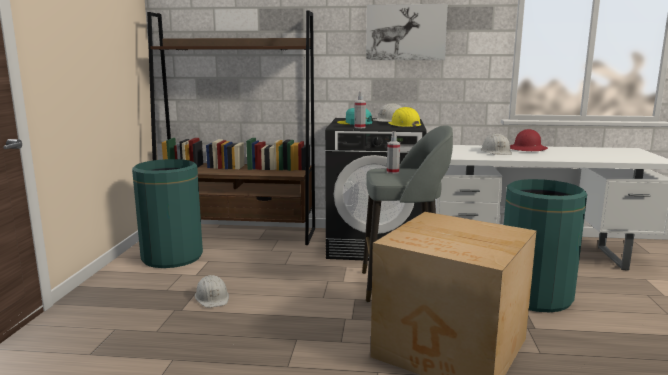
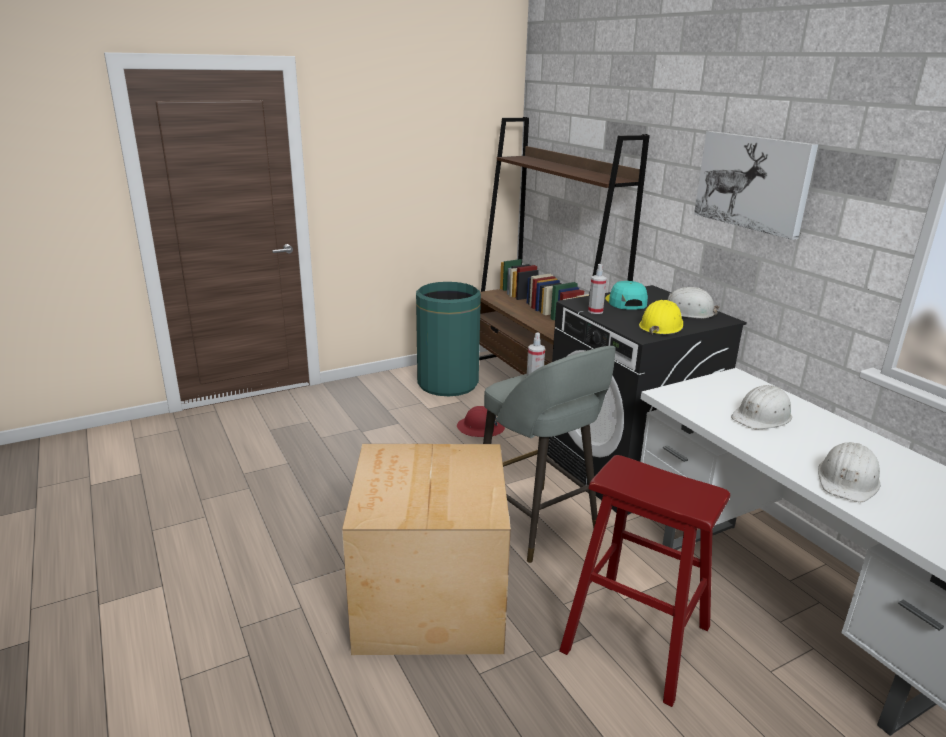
camera: 55 degrees right, 10 degrees up
(212, 297) = (396, 434): white hard hat -> white hard hat (848, 480)
(527, 149) = (837, 435): red hard hat -> red hard hat (480, 428)
(534, 296) = (636, 638): green trash can -> red stool

